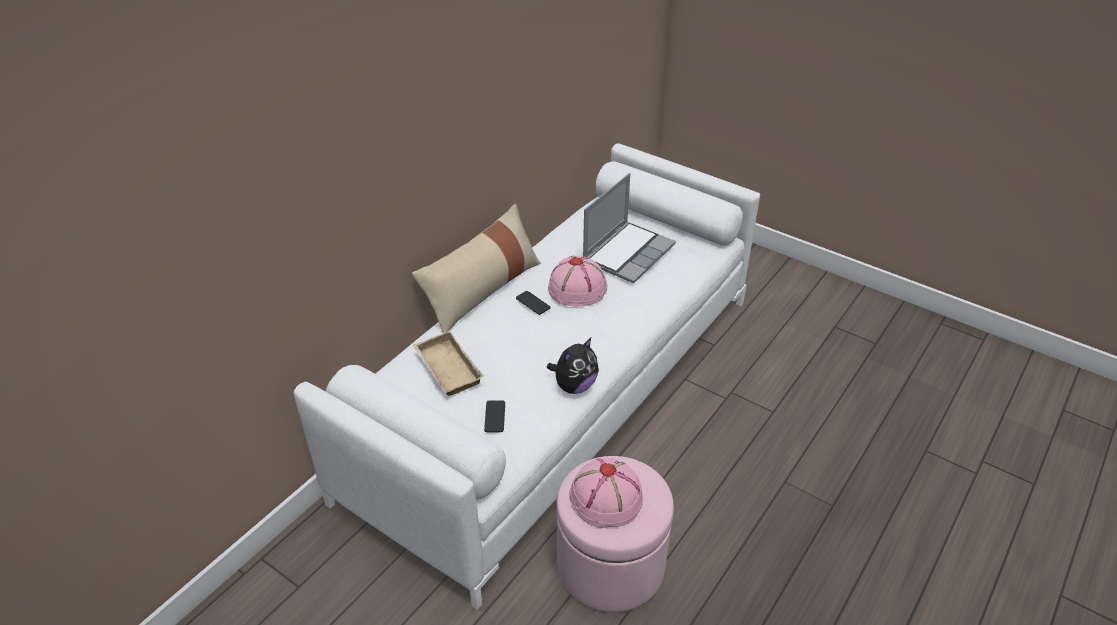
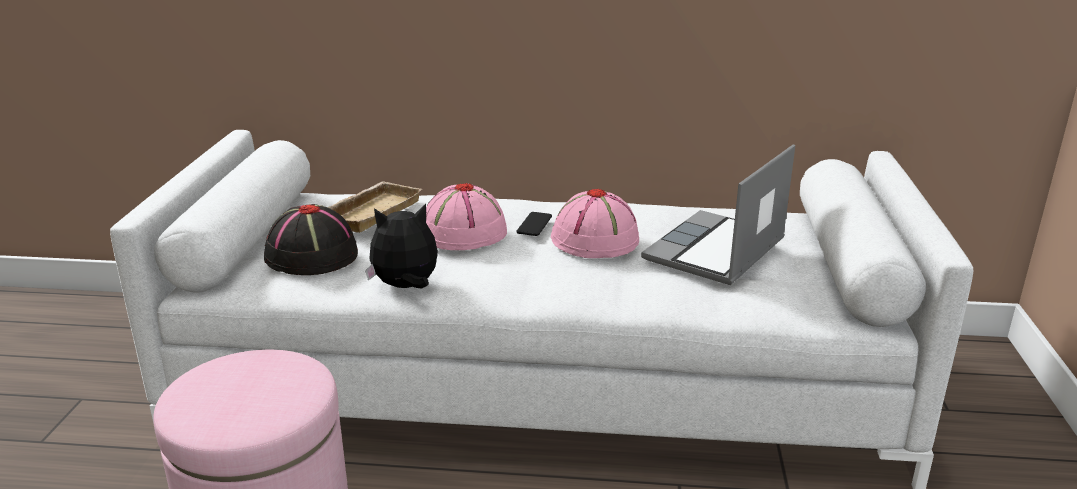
camera: 60 degrees right, 15 degrees down
(482, 291) = (525, 196): beige pillow -> none
(495, 416) = (311, 256): phone -> black hat
(574, 386) = (406, 287): plush toy -> plush toy turned 150 degrees clockwise
(606, 498) = (238, 383): pink hat -> pink hat (463, 233)
(628, 253) = (715, 251): laptop -> laptop turned 120 degrees clockwise

